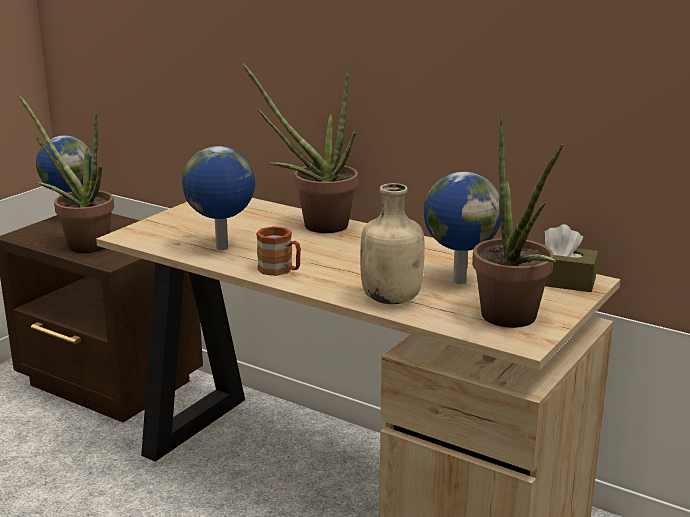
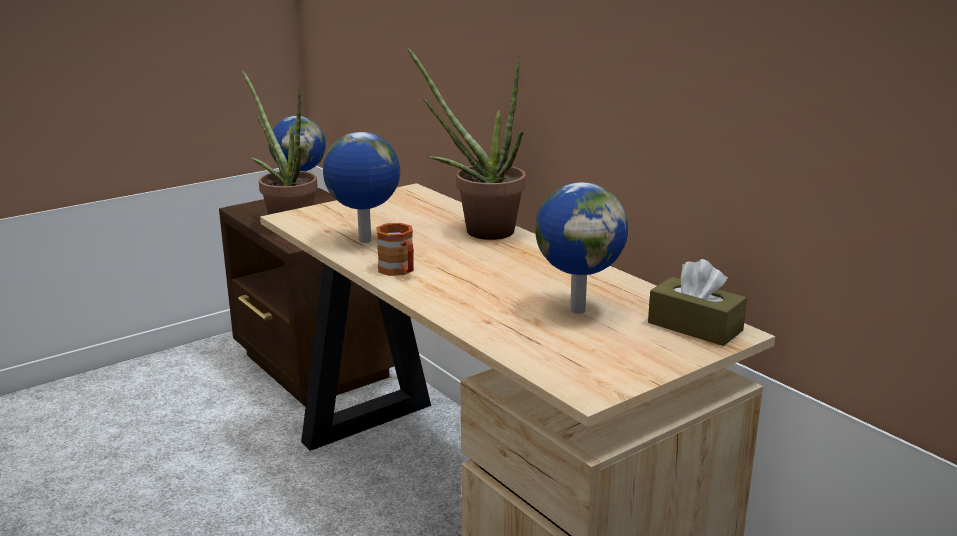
camera: 20 degrees right, 0 degrees up
(392, 299) = (485, 318): beige bottle -> none
(512, 321) = (597, 365): potted plant -> none

